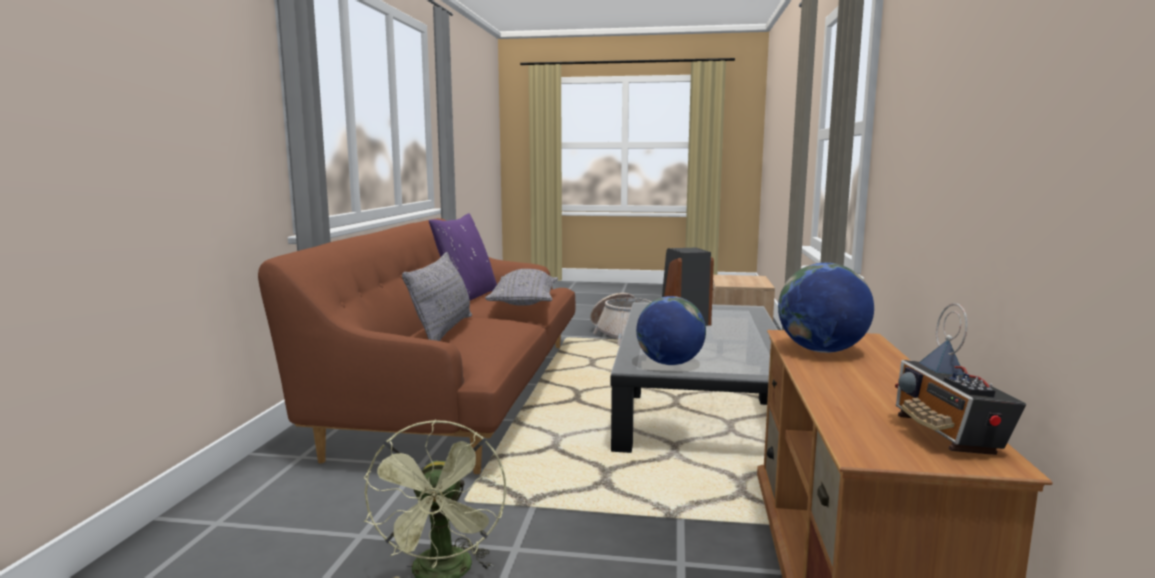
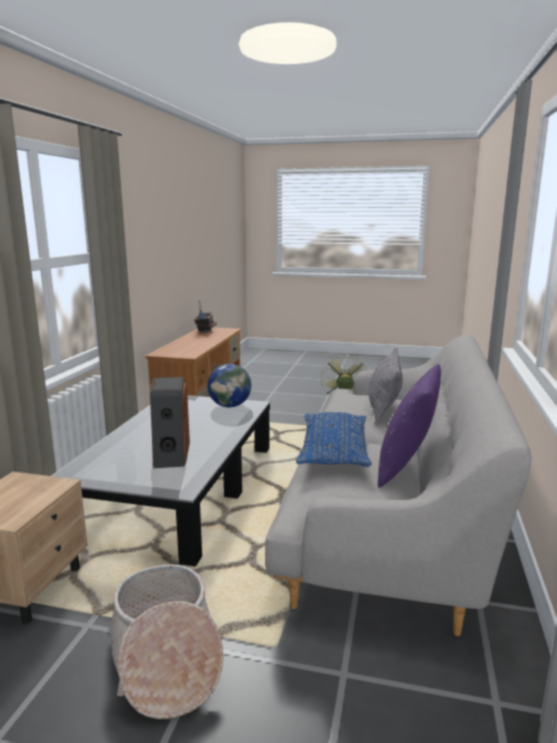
camera: 175 degrees left, 5 degrees up
(461, 390) = (390, 509): brown sofa -> grey sofa
(524, 302) = (333, 452): grey pillow -> blue pillow
(821, 350) = (191, 349): globe -> none

